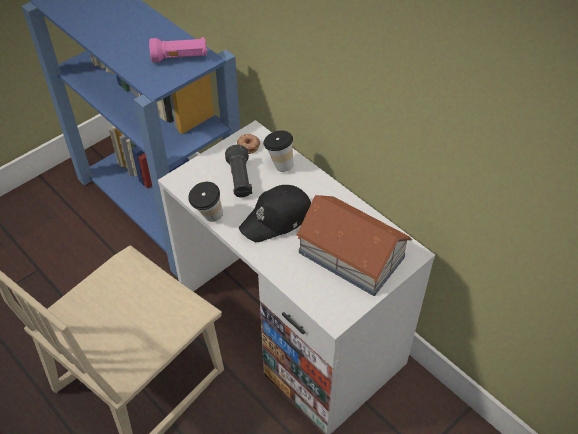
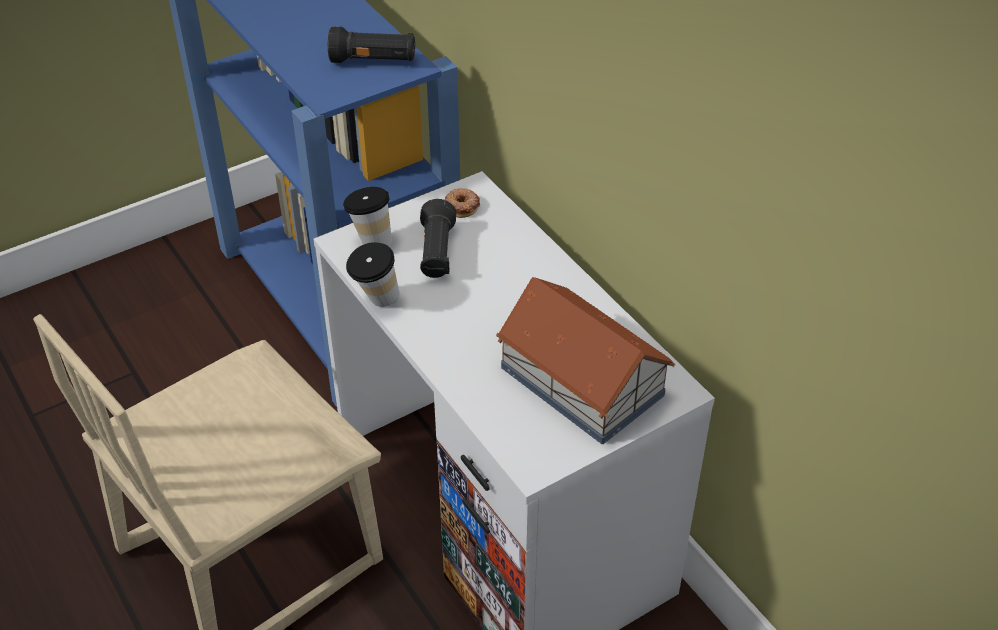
camera: 10 degrees right, 5 degrees down
(180, 58) = (374, 61): pink flashlight -> black flashlight
(277, 219) = (480, 316): black cap -> none
(279, 165) = (502, 239): cup -> cup (371, 241)

